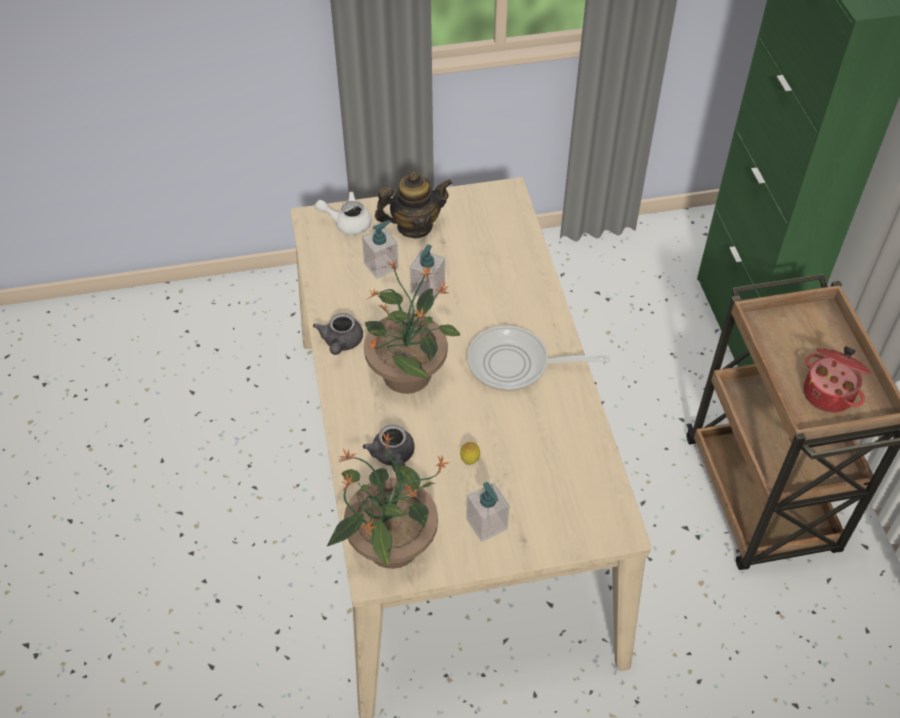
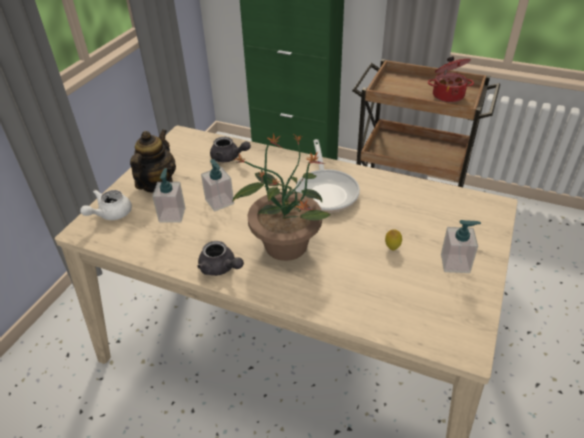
camera: 55 degrees left, 10 degrees down
(390, 545) = (444, 326): potted plant -> none
(393, 457) = (358, 287): grey teapot -> grey teapot (229, 158)
(515, 364) = (326, 191): frying pan -> frying pan turned 45 degrees counterclockwise

